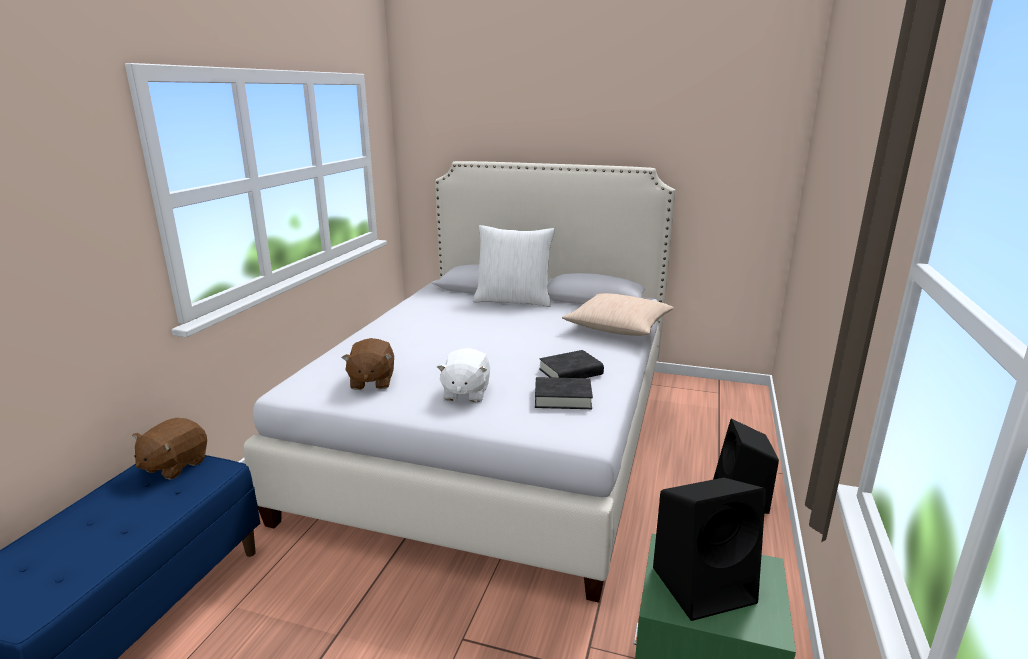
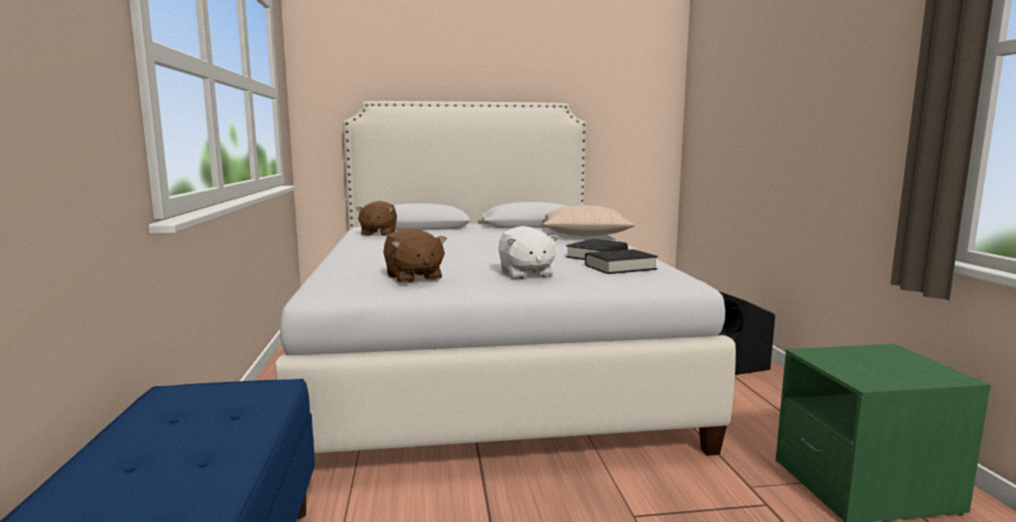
camera: 25 degrees left, 10 degrees down
(174, 465) = (199, 396): brown plush toy -> brown plush toy (378, 234)
(513, 300) = (461, 230): white pillow -> none
(705, 584) = (872, 365): black speaker -> none

